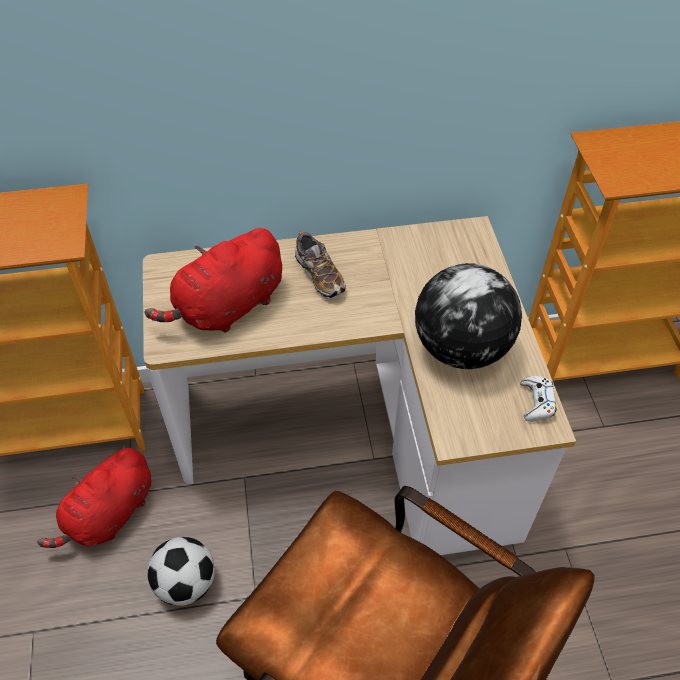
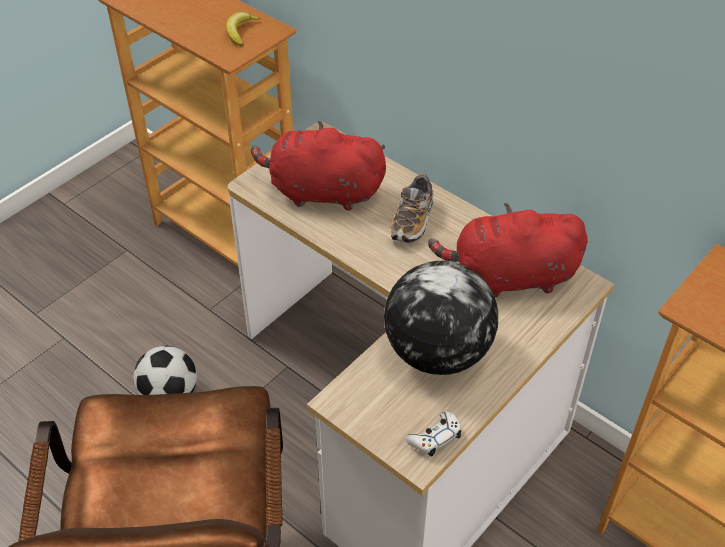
camera: 50 degrees right, 5 degrees down
(40, 218) = (240, 32): none -> banana
(109, 515) = (182, 311): red plush toy -> red plush toy (509, 277)

